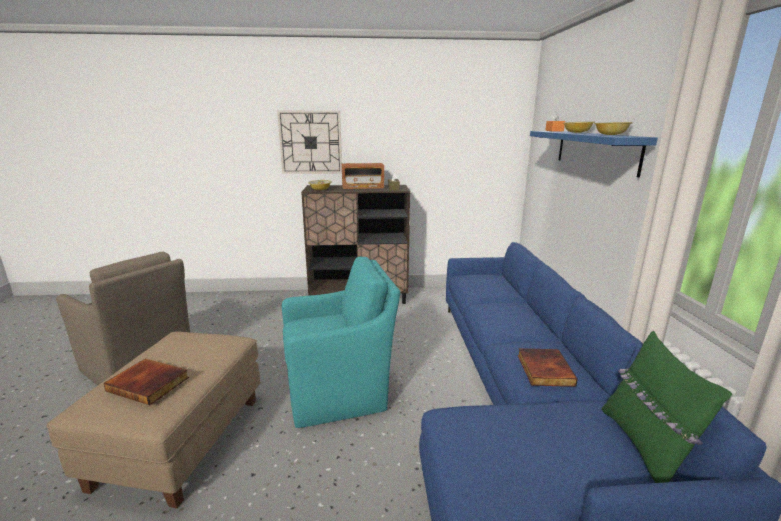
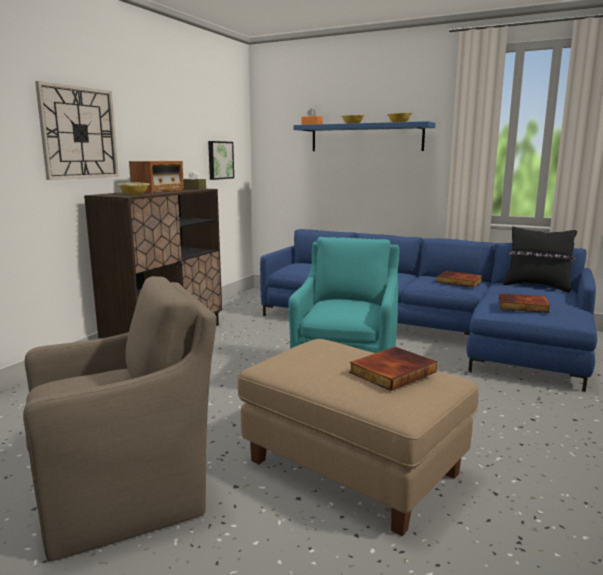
camera: 60 degrees left, 5 degrees down
(472, 162) = (219, 160): none -> picture
(480, 440) = (522, 306): none -> book
(645, 446) = (537, 286): green pillow -> black pillow

